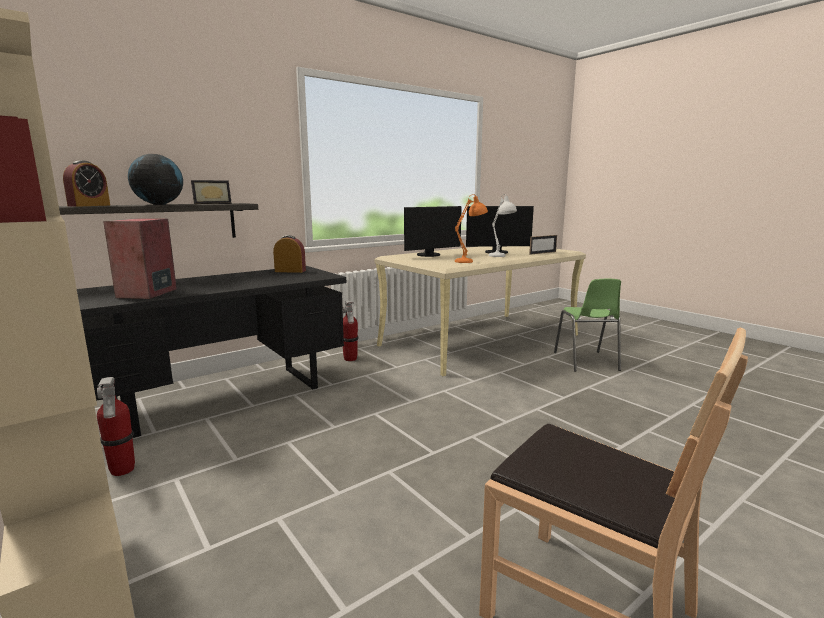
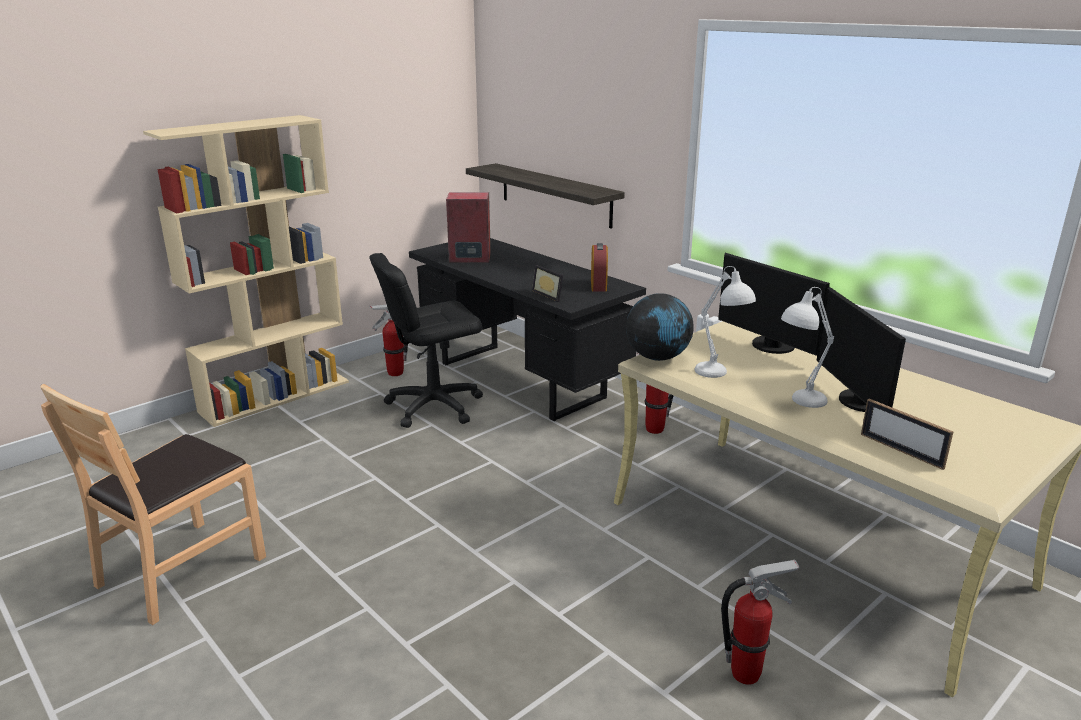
camera: 85 degrees right, 10 degrees up
(89, 205) = (503, 171): alarm clock -> none
(159, 204) = (542, 179): globe -> globe (657, 357)
(212, 203) = (579, 187): picture frame -> picture frame (550, 295)
(245, 441) = (434, 406): none -> black office chair
(470, 261) = (719, 376): orange table lamp -> white table lamp
(586, 361) = (746, 674): green chair -> fire extinguisher

